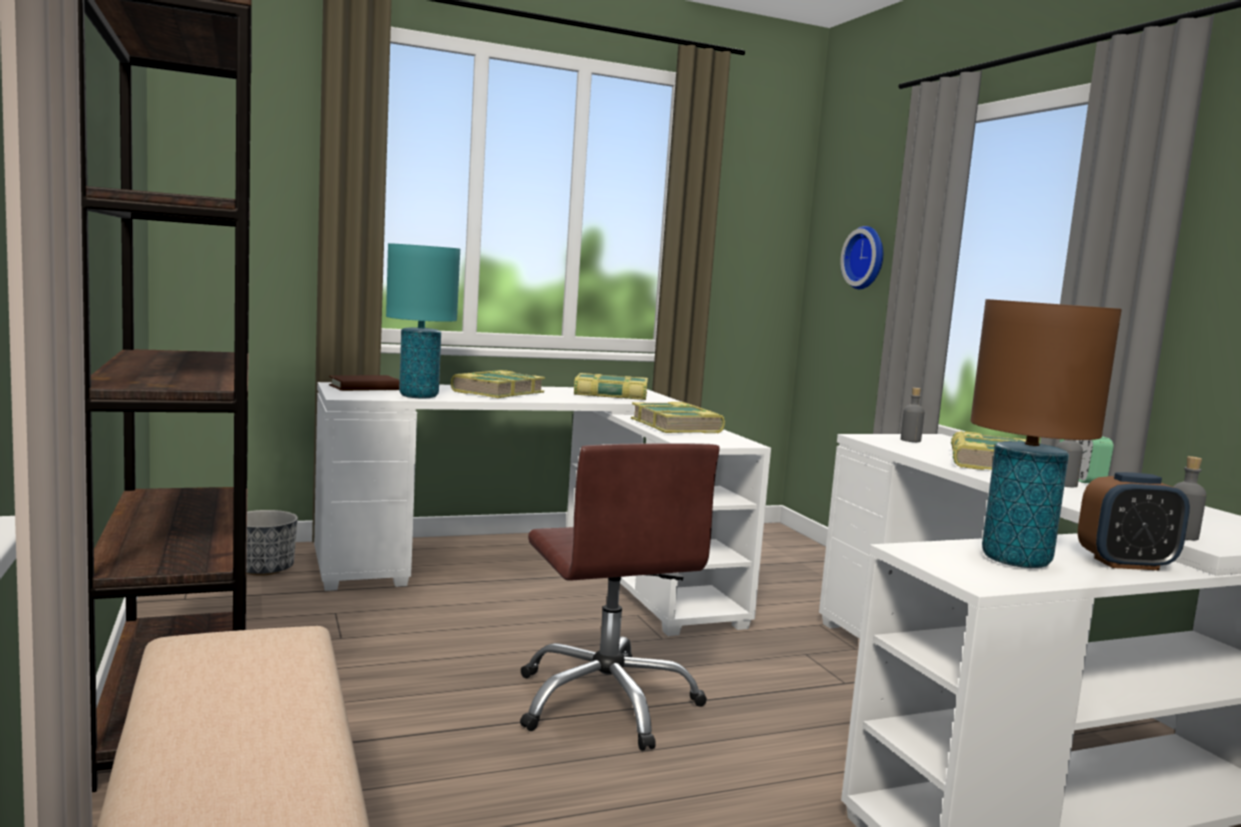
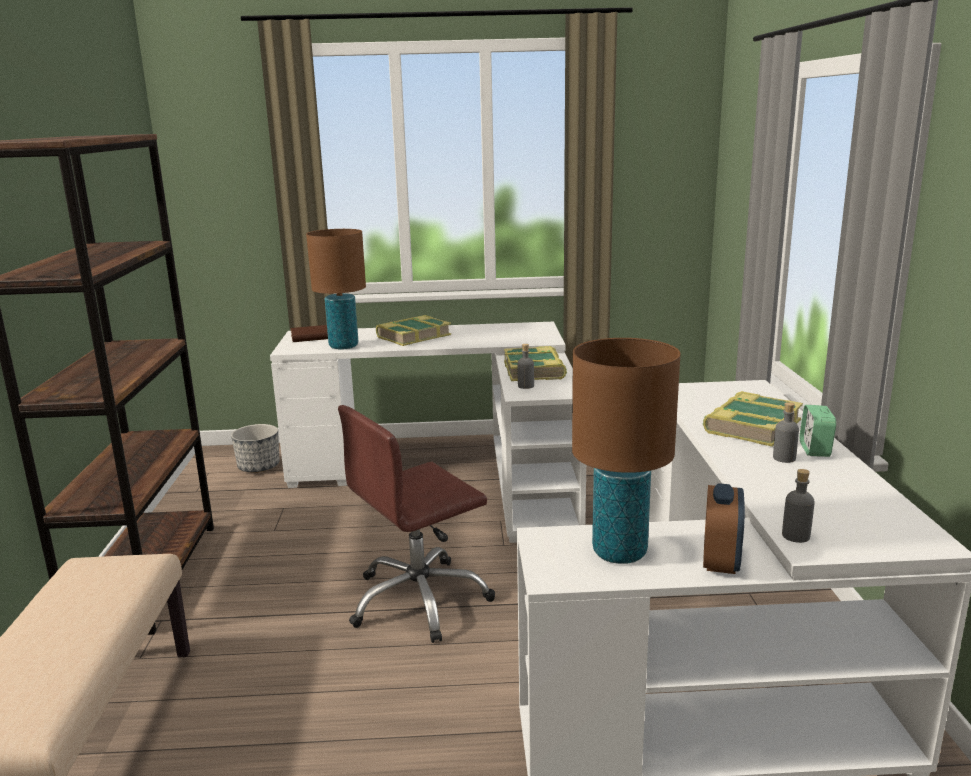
camera: 20 degrees right, 10 degrees up
(419, 396) = (344, 346): turquoise table lamp -> brown table lamp
(607, 702) = (419, 600): brown office chair -> brown office chair turned 60 degrees clockwise
(611, 394) = (509, 333): book -> none
(867, 258) = (746, 199): wall clock -> none
(910, 440) = (715, 392): grey bottle -> grey bottle (525, 386)
(1126, 564) = (721, 561): alarm clock -> alarm clock turned 90 degrees counterclockwise

